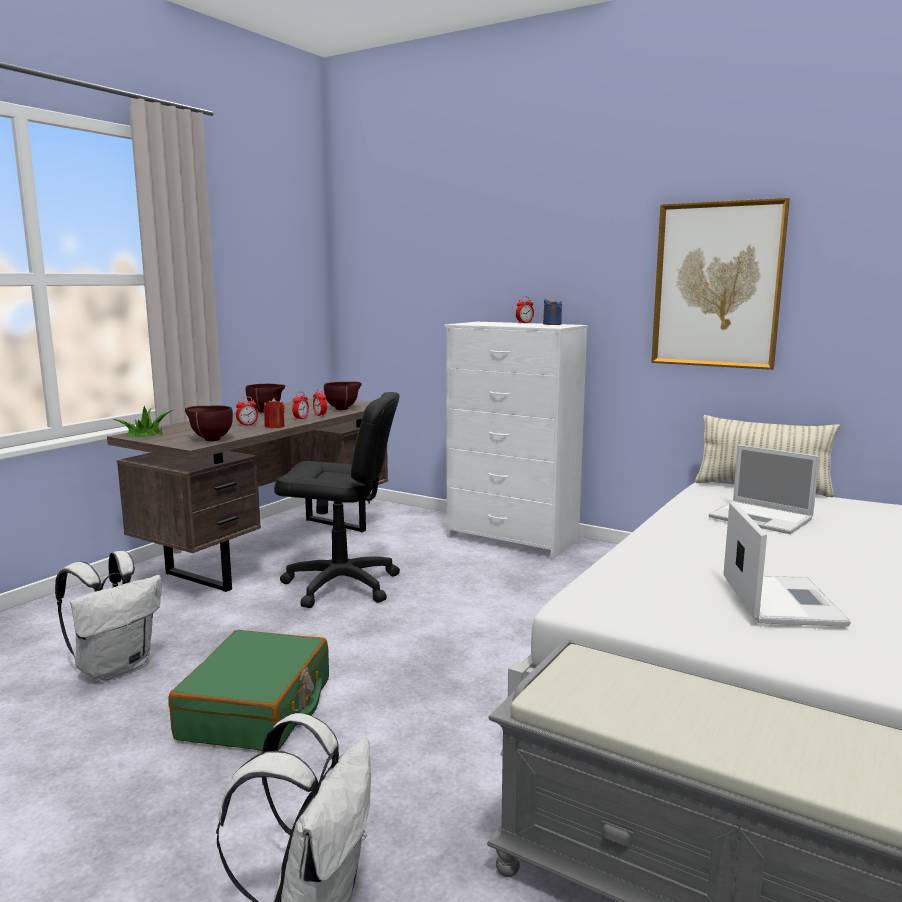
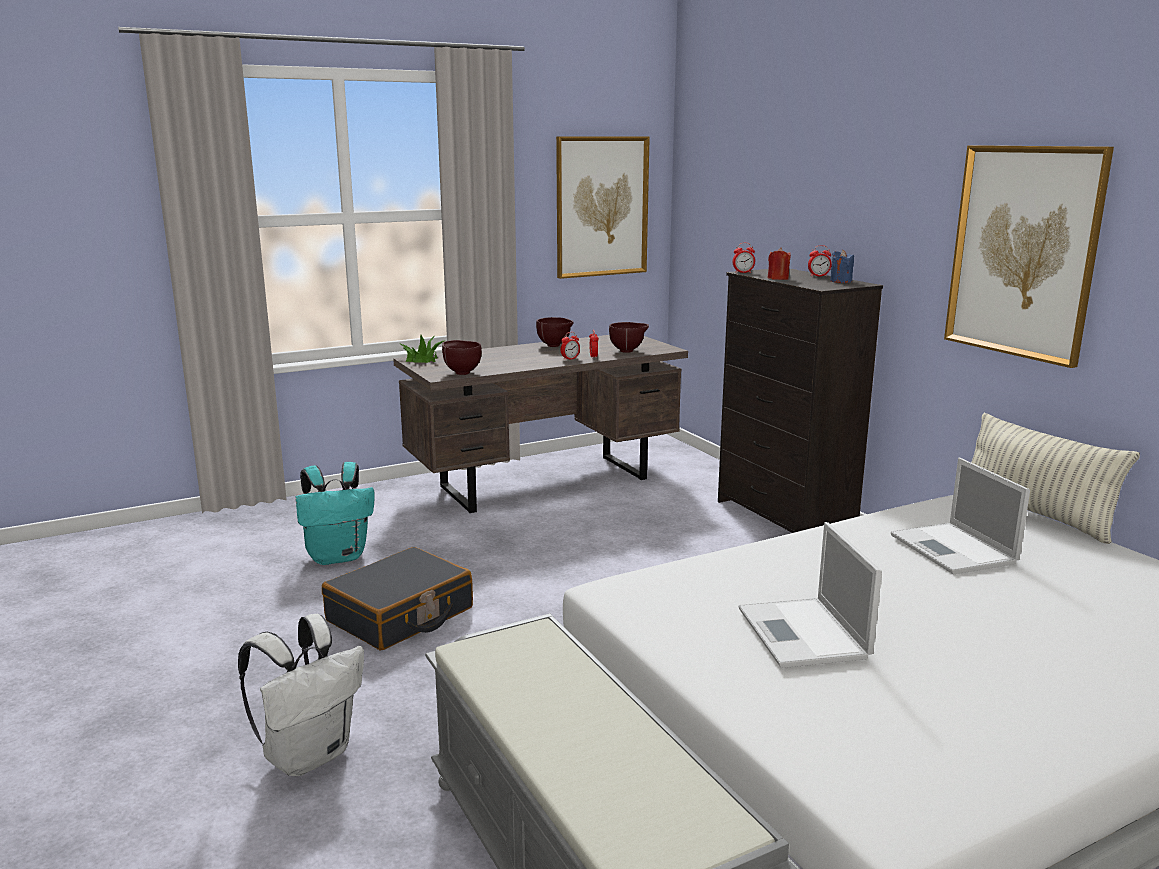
camera: 30 degrees right, 5 degrees up
(115, 667) = (338, 556): white backpack -> turquoise backpack
(247, 425) = (514, 360): alarm clock -> alarm clock (743, 272)
(257, 709) = (400, 615): green suitcase -> black suitcase
(274, 426) = (534, 365): red candle -> red candle (778, 278)
(279, 278) = (601, 207): none -> picture
(341, 585) = (567, 529): black office chair -> none
(512, 539) = (784, 518): white dresser -> black dresser
(780, 600) = (804, 634): laptop -> laptop turned 135 degrees clockwise

